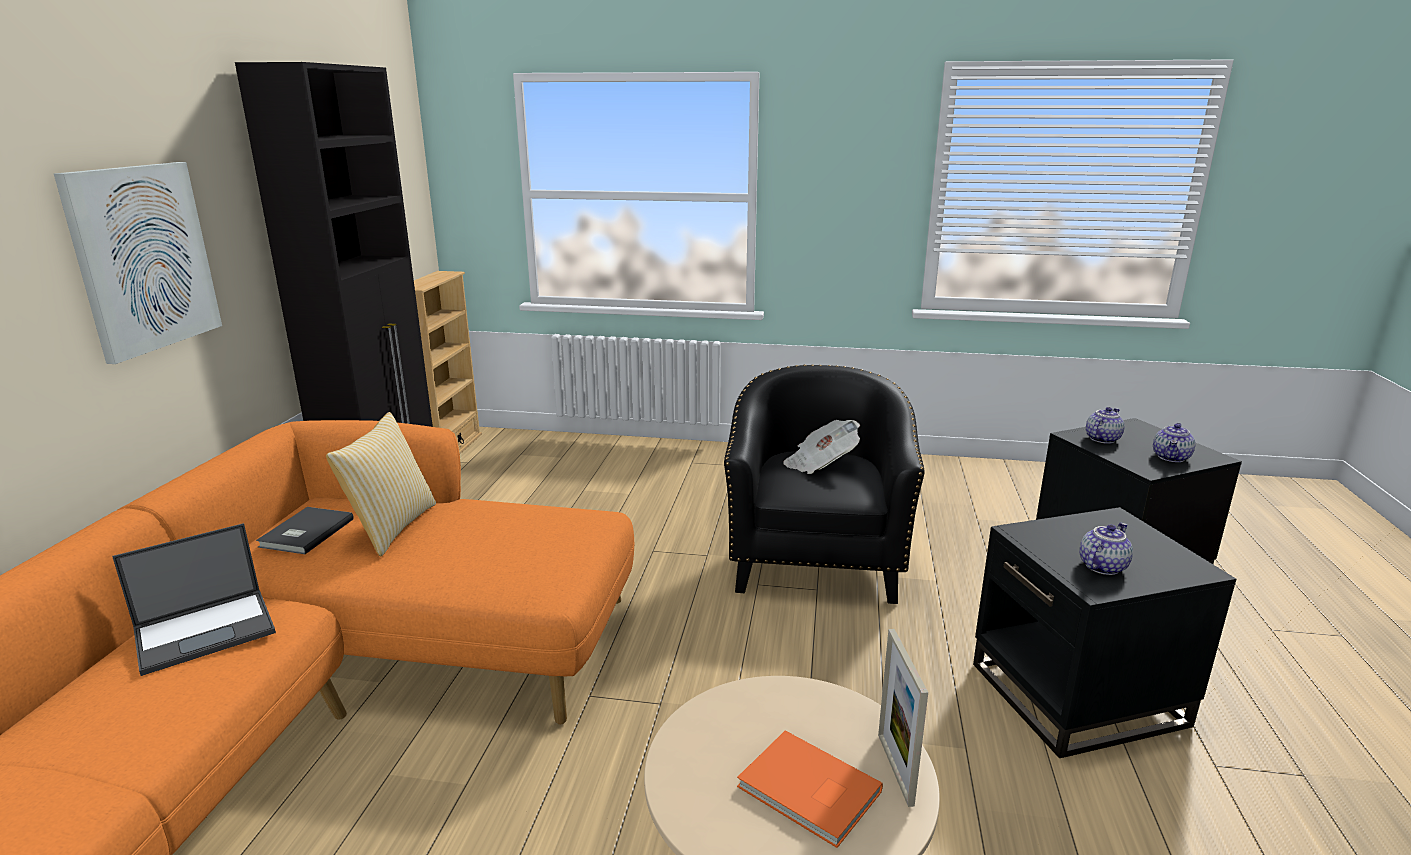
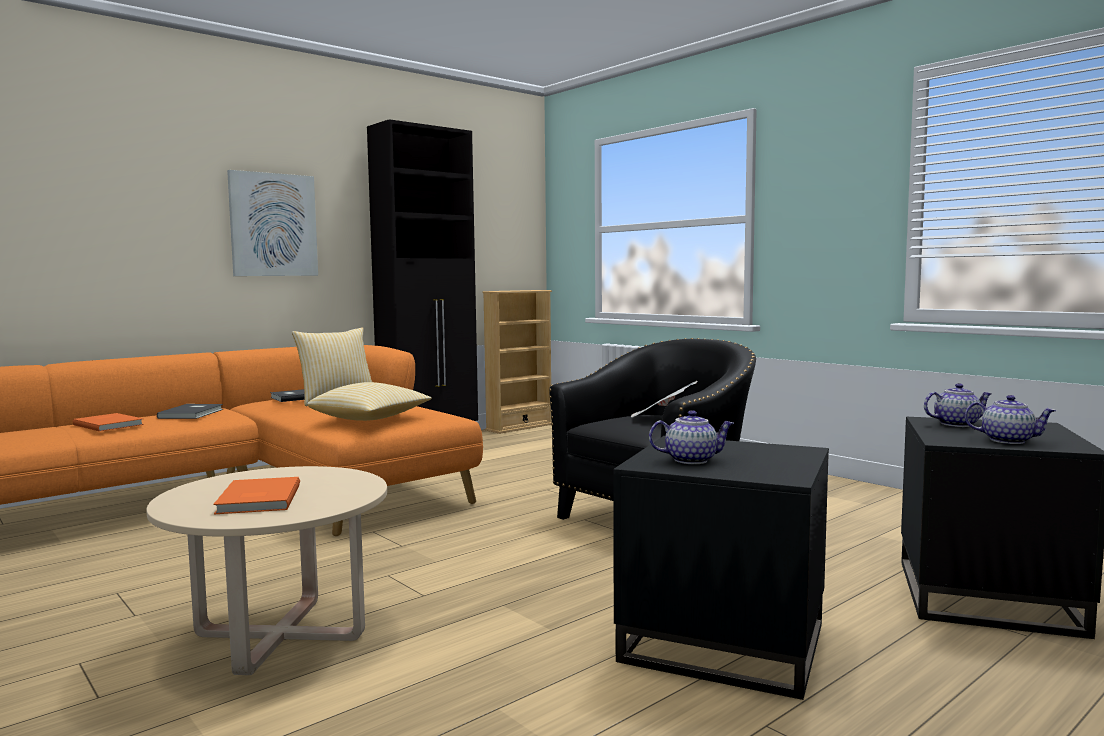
camera: 40 degrees right, 15 degrees down
(115, 718) = (109, 424): none -> orange book
(206, 630) = (193, 413): laptop -> grey book
(533, 558) = (370, 419): none -> pillow
(895, 768) = (319, 507): picture frame -> none
(1171, 457) = (1008, 440): teapot -> teapot turned 135 degrees counterclockwise

